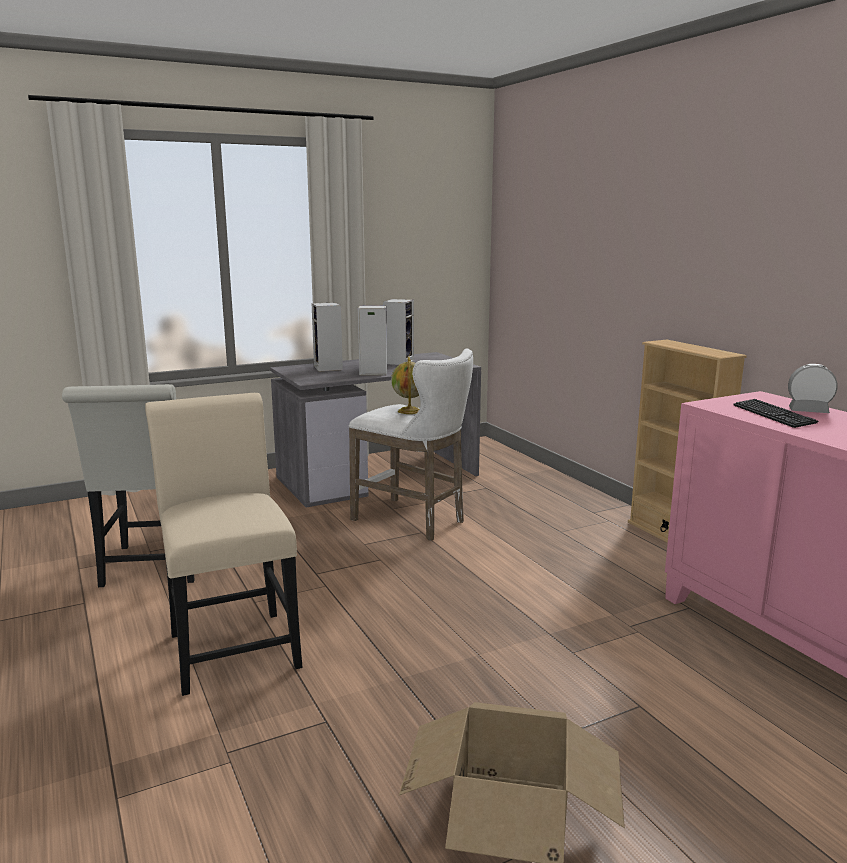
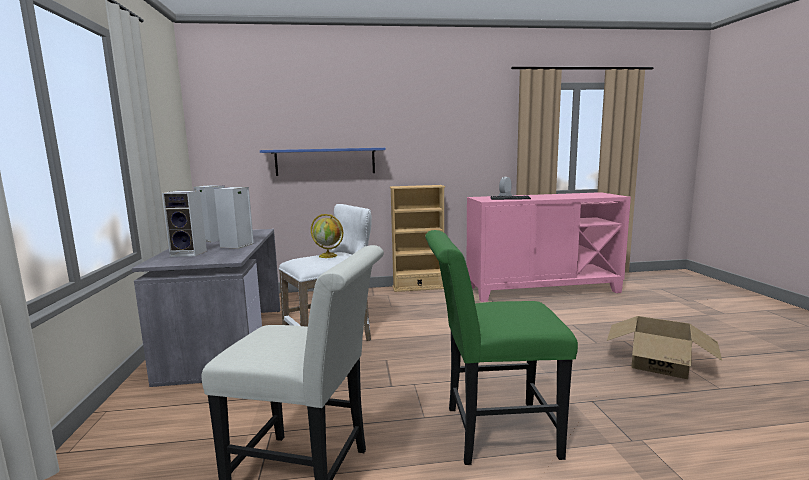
camera: 70 degrees left, 5 degrees down
(232, 645) = (491, 432): beige chair -> green chair
(598, 282) = (325, 161): none -> blue shelf

